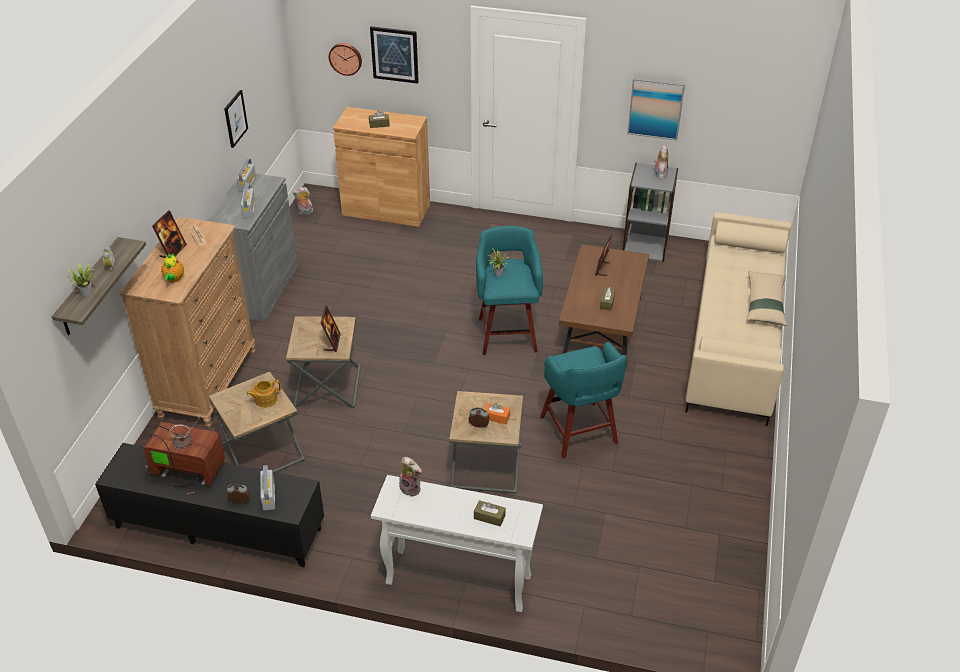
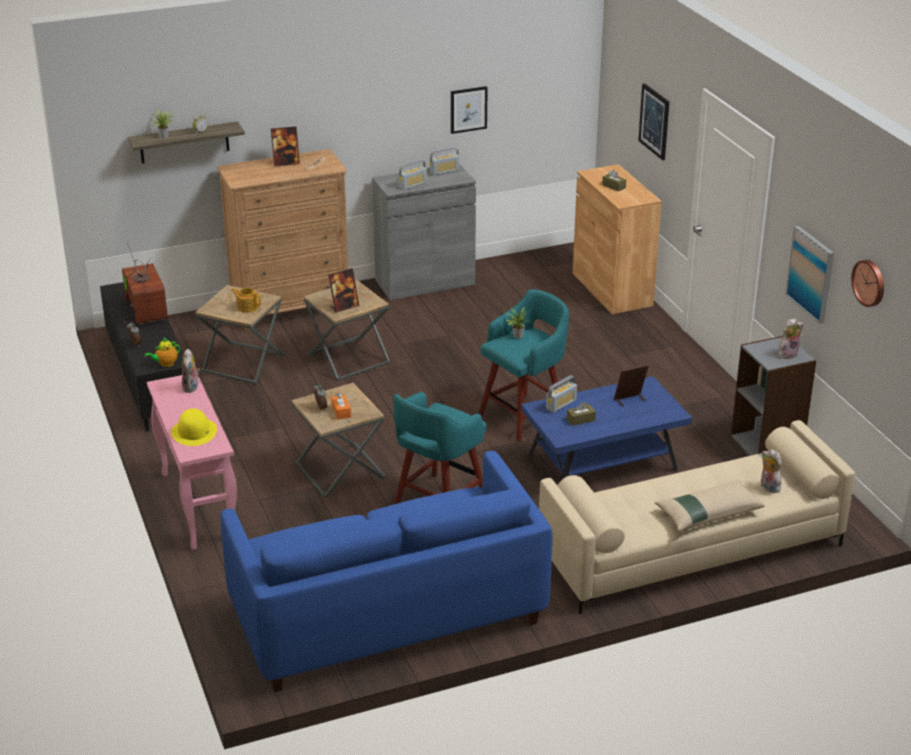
camera: 55 degrees right, 10 degrees down
(174, 279) = (255, 176): teapot -> teapot (165, 364)
(269, 496) = (152, 353): radio -> radio (561, 404)
(304, 212) = (551, 256): plush toy -> plush toy (768, 487)
(345, 58) = (627, 112): wall clock -> wall clock (870, 282)
(457, 580) = (197, 506): white console table -> pink console table
(489, 517) = (194, 432): brown tissue box -> yellow hat
(602, 326) = (602, 463): brown coffee table -> blue coffee table
(697, 527) = (386, 614): none -> blue sofa

